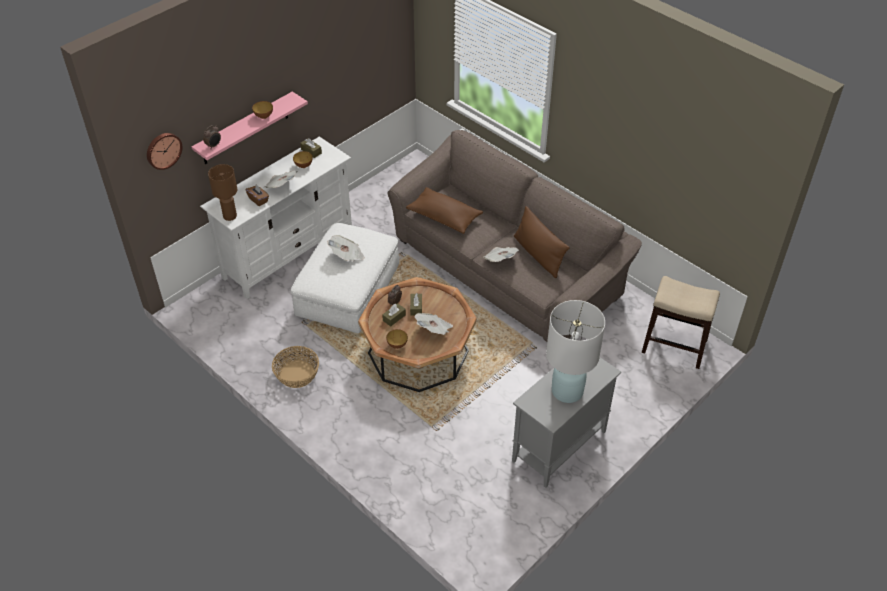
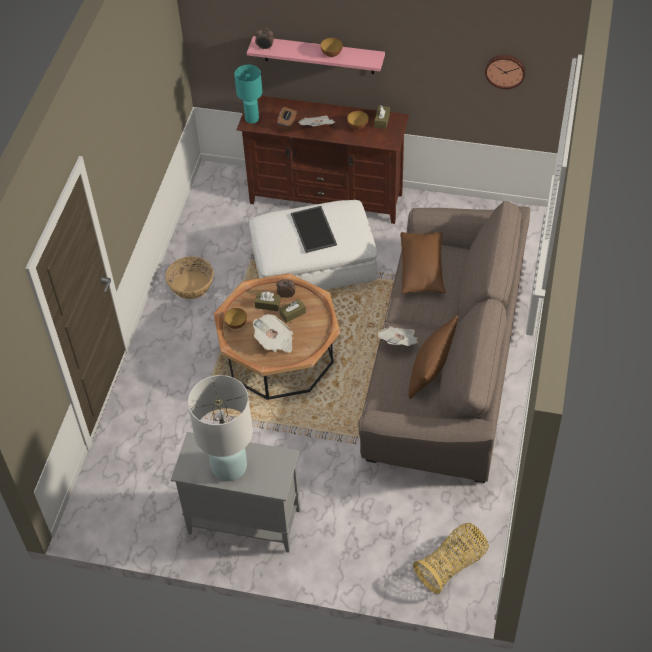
camera: 60 degrees right, 5 degrees up
(163, 150) = (221, 22): wall clock -> wall clock (505, 70)
(229, 216) = (252, 118): brown table lamp -> turquoise table lamp
(288, 253) = (326, 198): white tv stand -> brown tv stand
(347, 255) = (314, 229): newspaper -> tray
(675, 346) = (452, 565): stool -> basket

